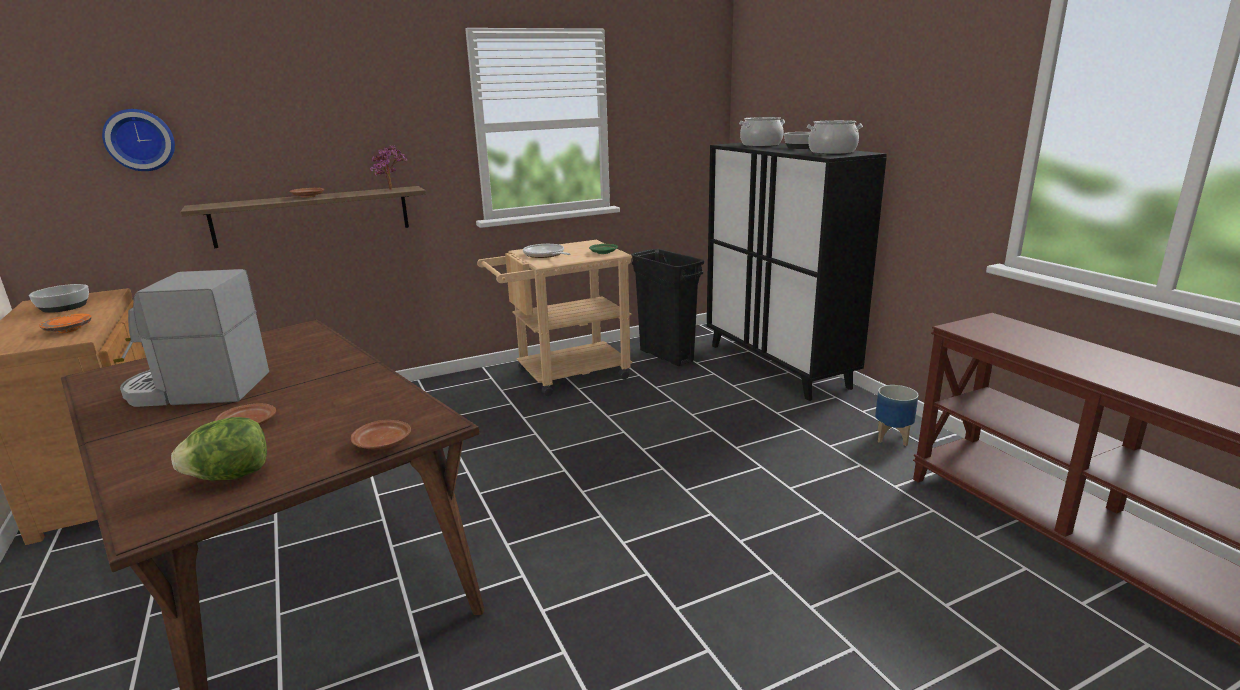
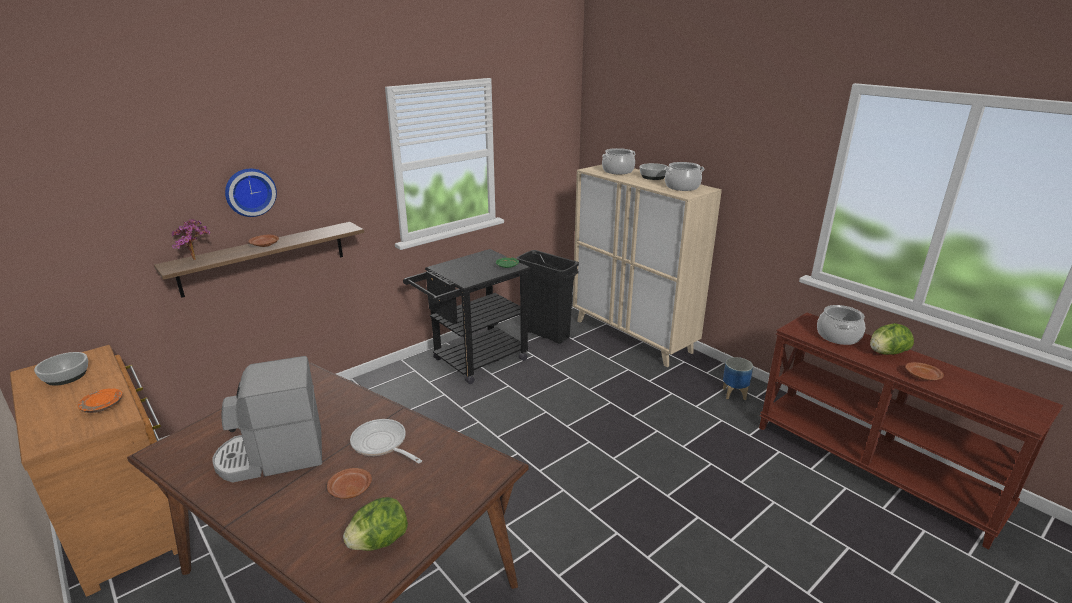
camera: 15 degrees left, 5 degrees up
(140, 140) = (112, 212): wall clock -> wall clock (250, 192)
(383, 444) = (472, 492): brown plate -> brown plate (923, 376)
(393, 190) = (334, 230): potted plant -> potted plant (197, 260)
(545, 255) = (461, 271): frying pan -> frying pan (382, 444)
(563, 376) = (473, 362): beige cart -> black cart
(777, 366) = (633, 336): black cabinet -> beige cabinet
(1027, 338) = (837, 336): none -> cooking pot
(1100, 359) = (886, 353): none -> lettuce

